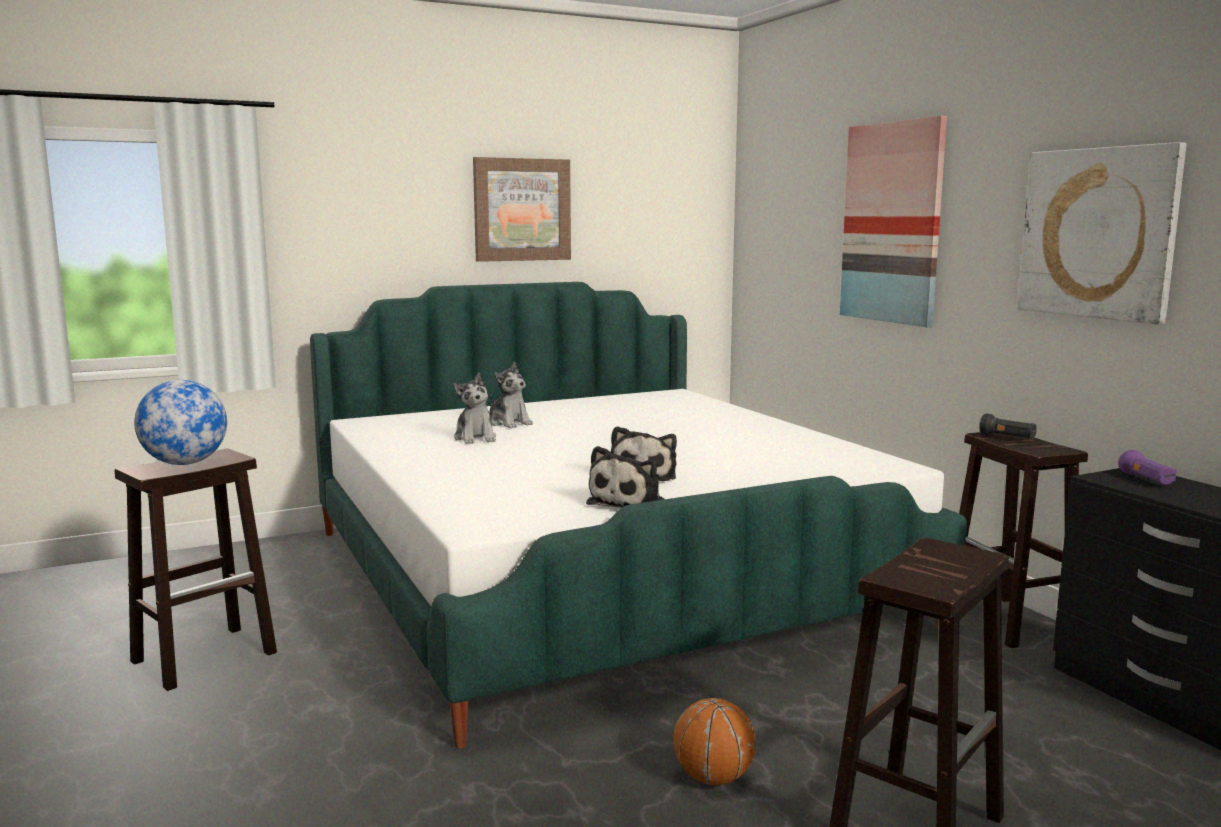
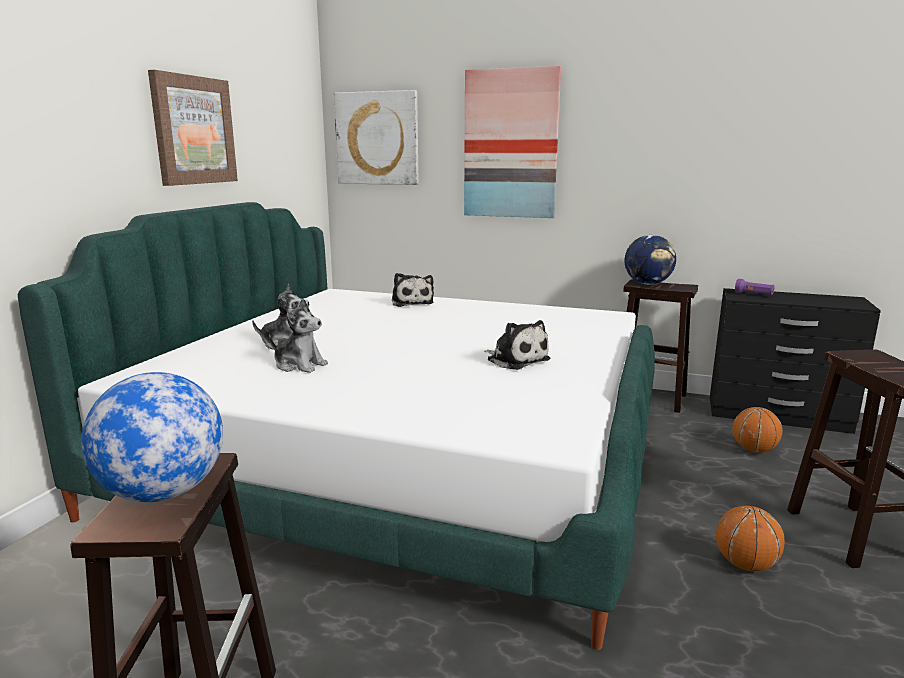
camera: 45 degrees left, 5 degrees up
(629, 502) = (573, 383): plush toy -> plush toy (412, 302)
(1007, 437) = (648, 284): black flashlight -> globe
(1015, 717) = (754, 450): none -> basketball
(1098, 233) = (690, 149): picture -> picture (377, 138)

